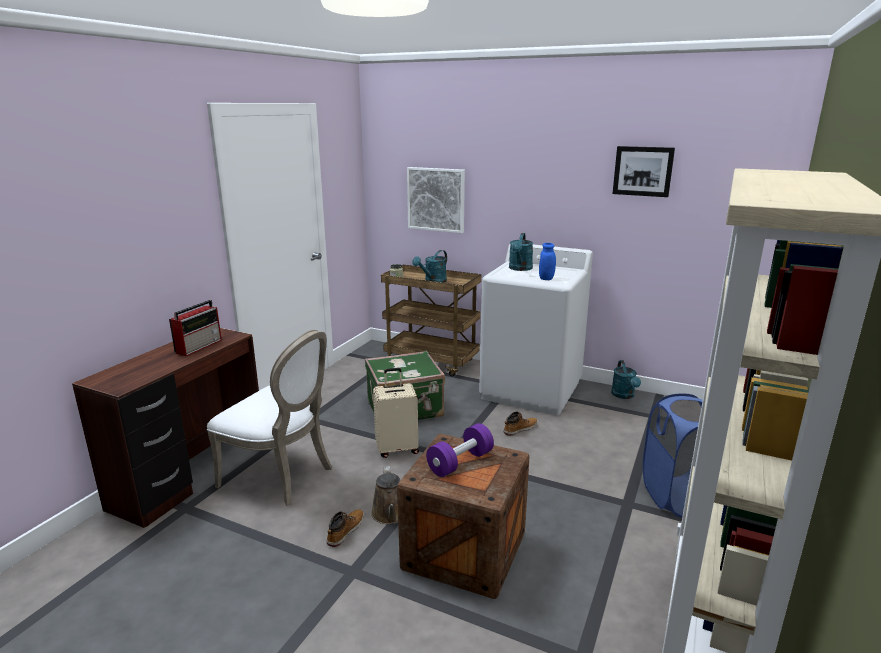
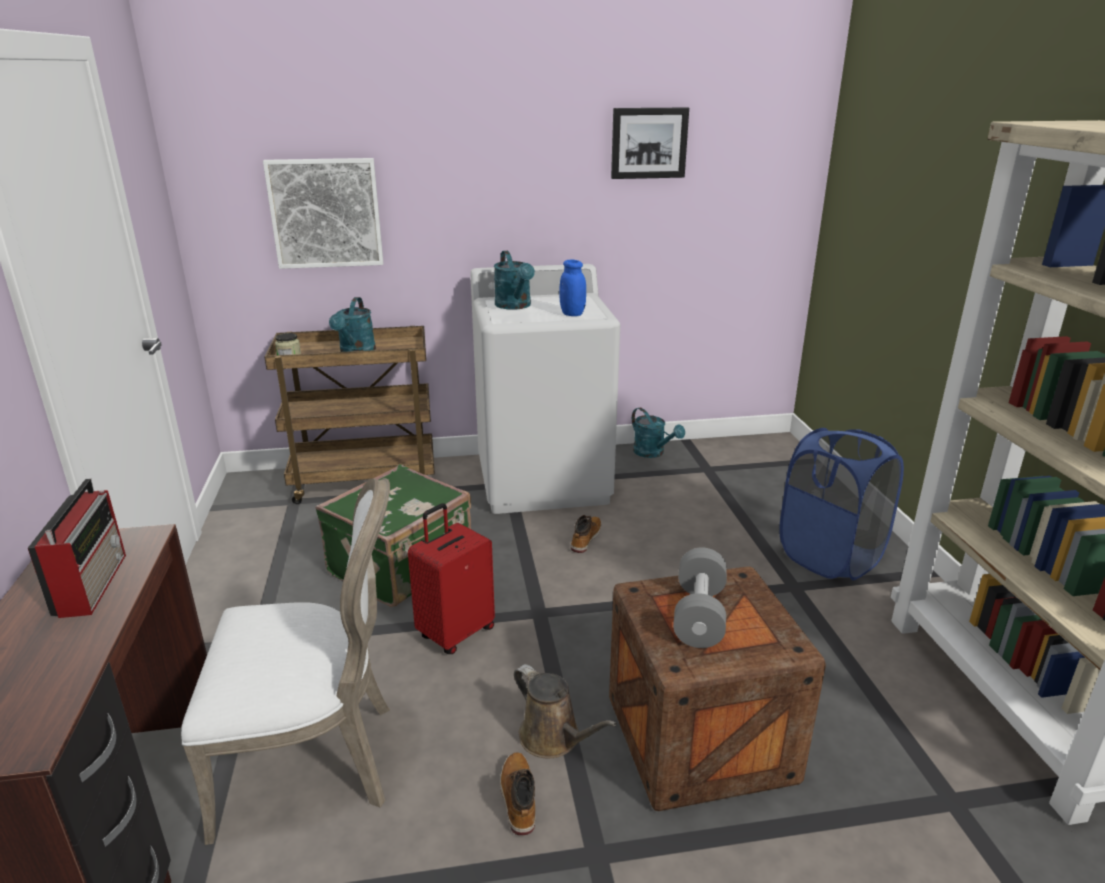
camera: 35 degrees left, 5 degrees up
(397, 448) = (455, 632): beige suitcase -> red suitcase
(460, 462) = (699, 615): purple dumbbell -> grey dumbbell

